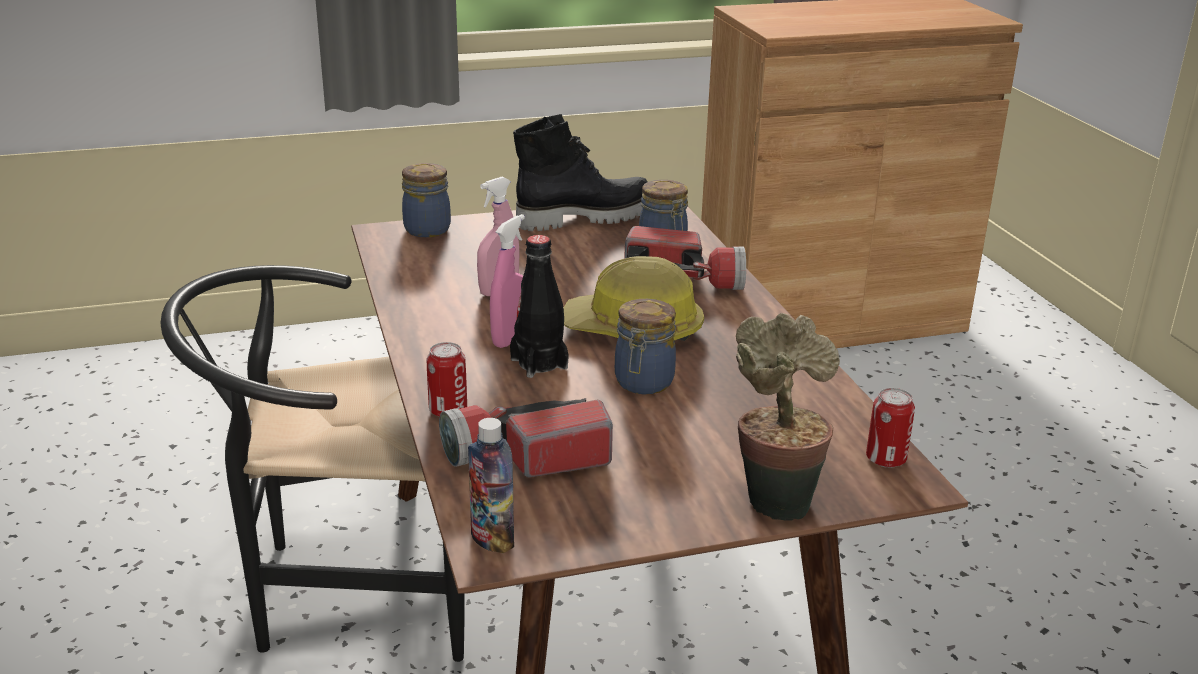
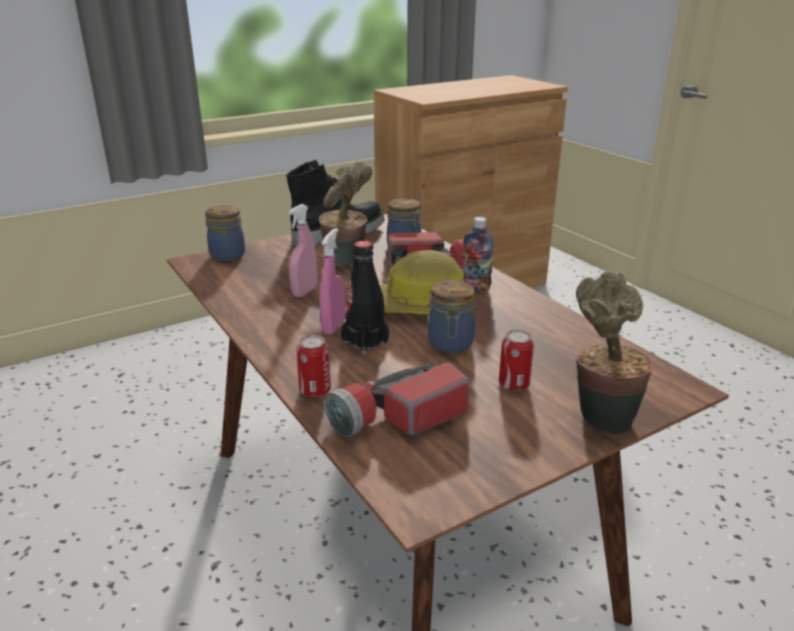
camera: 15 degrees left, 0 degrees up
(345, 590) = (204, 536): black chair -> none
(492, 540) = (411, 496): bottle -> bottle (475, 287)
(573, 258) = (346, 262): none -> potted plant
(886, 459) = (653, 373): can -> can (514, 384)

